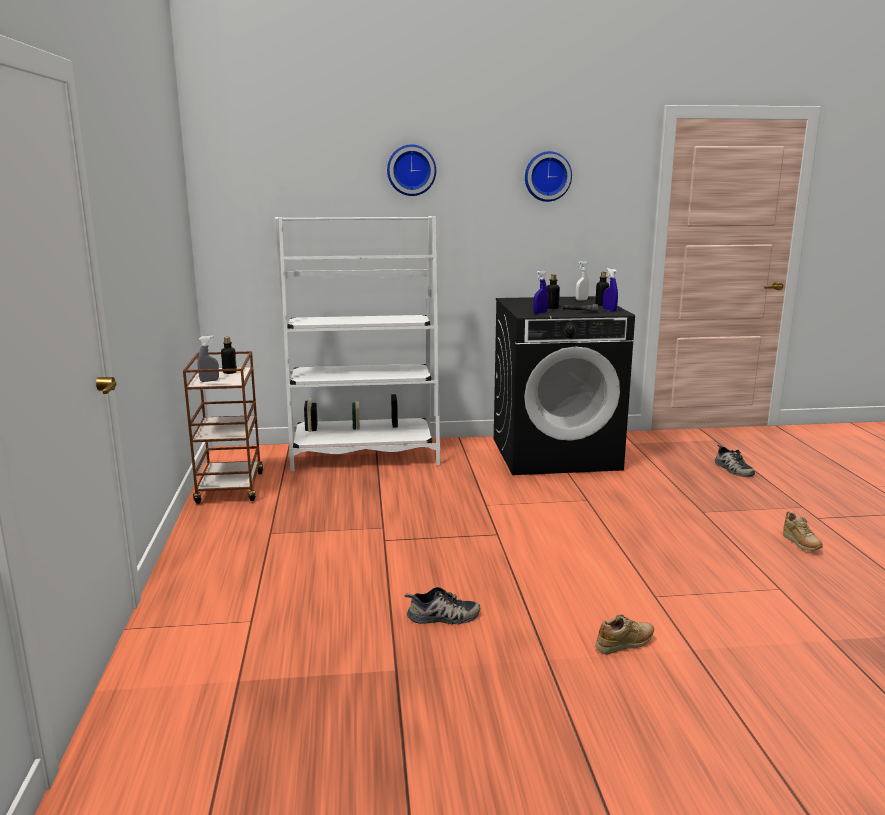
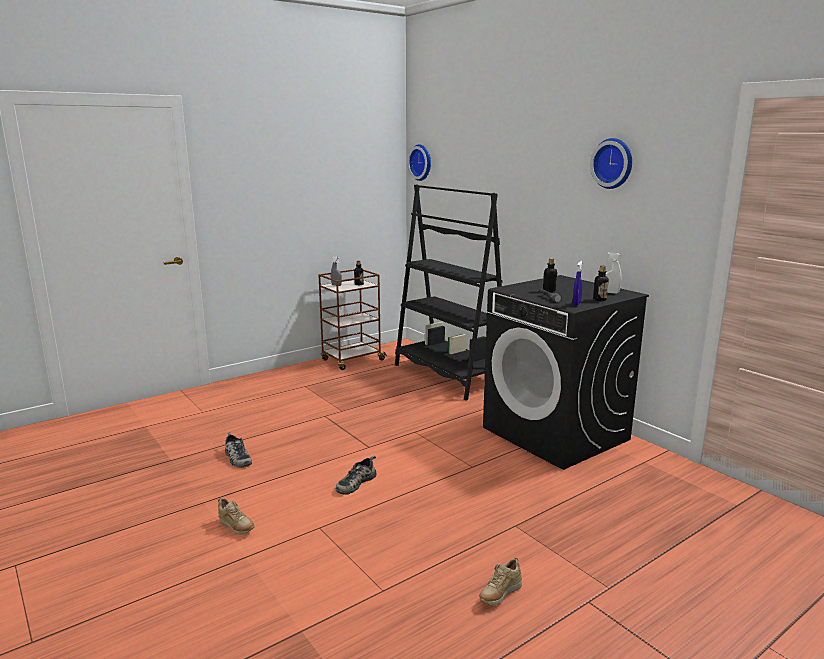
camera: 60 degrees right, 0 degrees up
(364, 455) = (449, 375): white bookcase -> black bookcase
(411, 170) = (514, 153): wall clock -> wall clock (422, 162)
(540, 313) = (518, 291): blue spray bottle -> none
(732, 469) = (659, 528): shoe -> shoe (355, 482)

